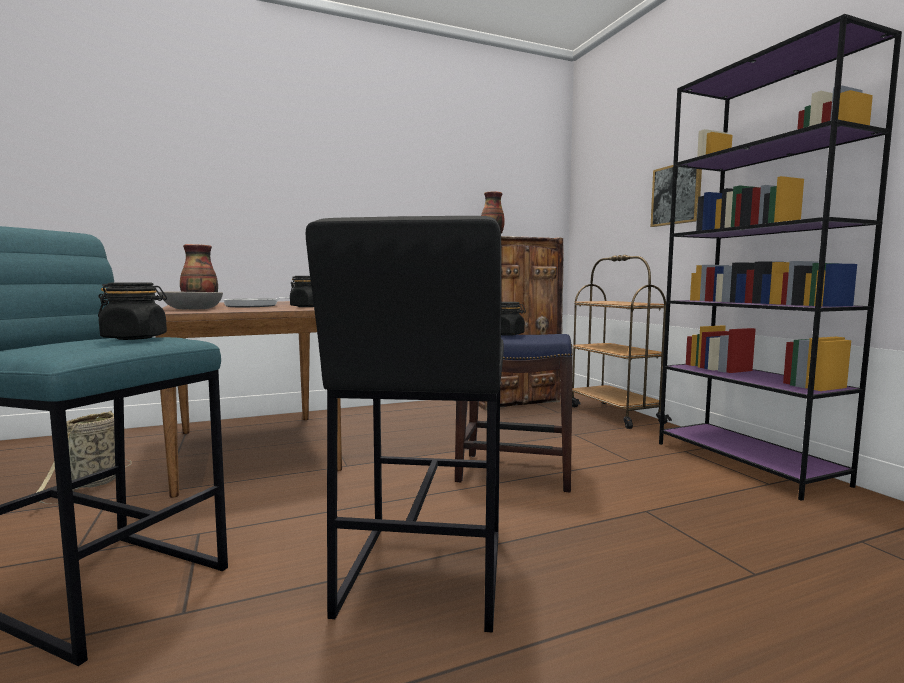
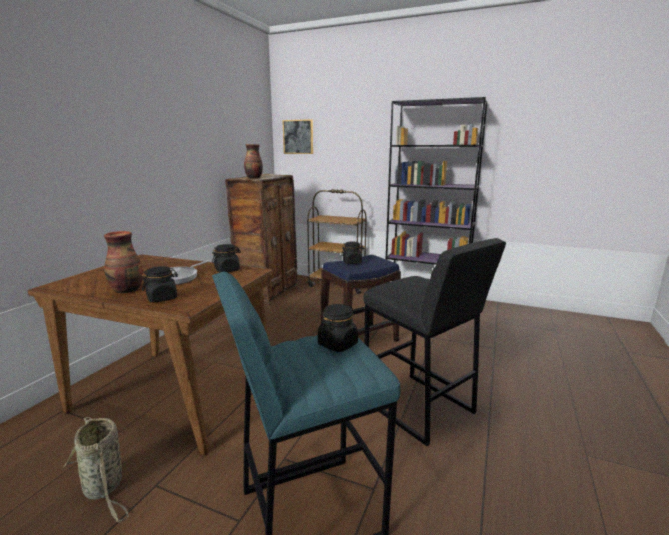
camera: 45 degrees left, 10 degrees up
(191, 309) = (162, 298): grey bowl -> black jar
(676, 194) = (367, 153): picture -> picture (298, 137)

